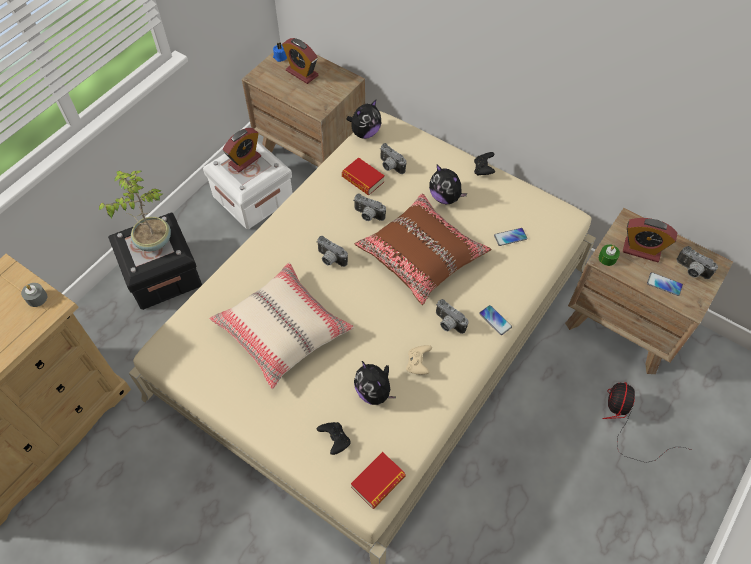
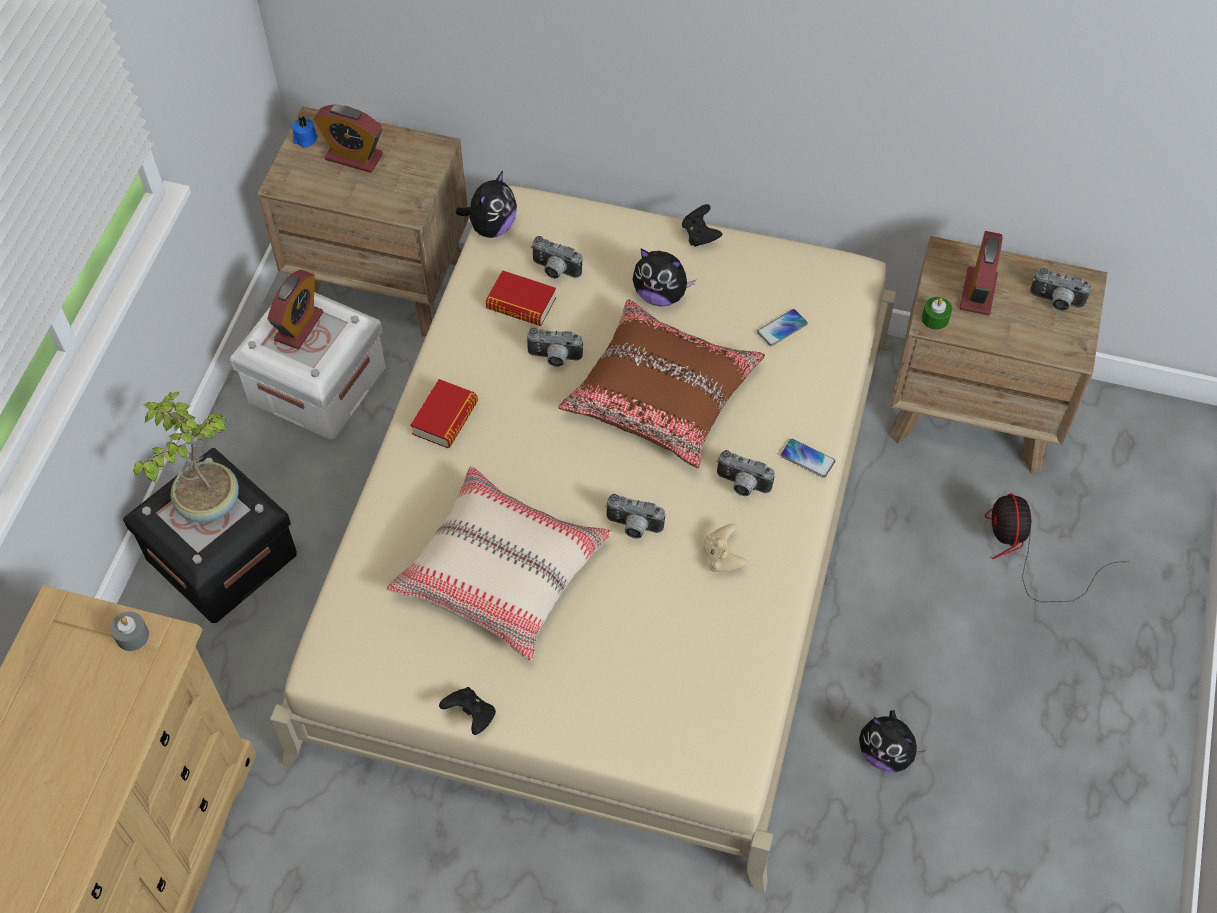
camera: 20 degrees left, 0 degrees up
(330, 259) = (526, 443): camera -> camera (633, 527)
(335, 440) = (649, 704): black game controller -> black game controller (470, 715)
(374, 392) = (676, 617): plush toy -> plush toy (885, 753)
(378, 482) = (735, 740): book -> book (445, 418)
(641, 250) = (978, 292): alarm clock -> alarm clock turned 75 degrees counterclockwise
(664, 284) = (1026, 333): phone -> none

